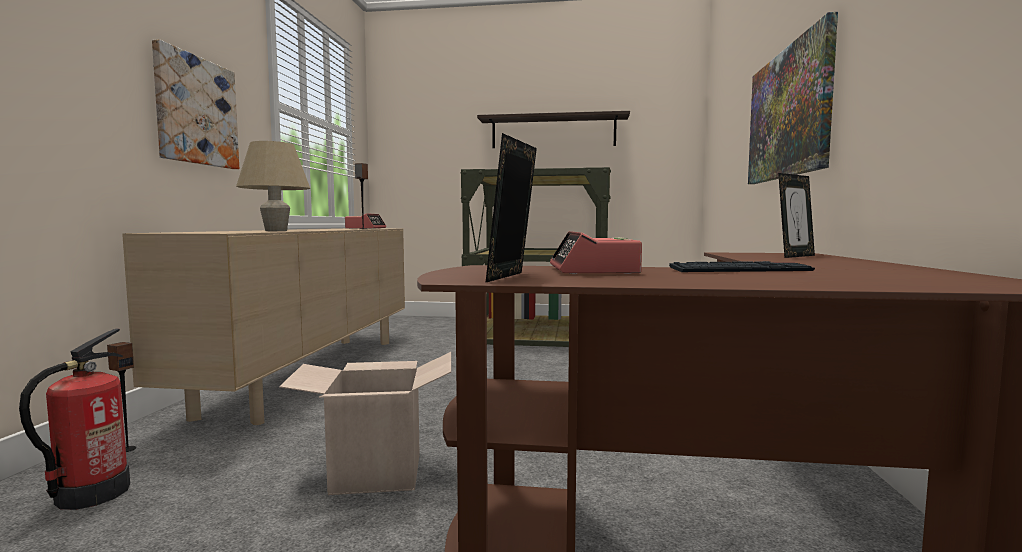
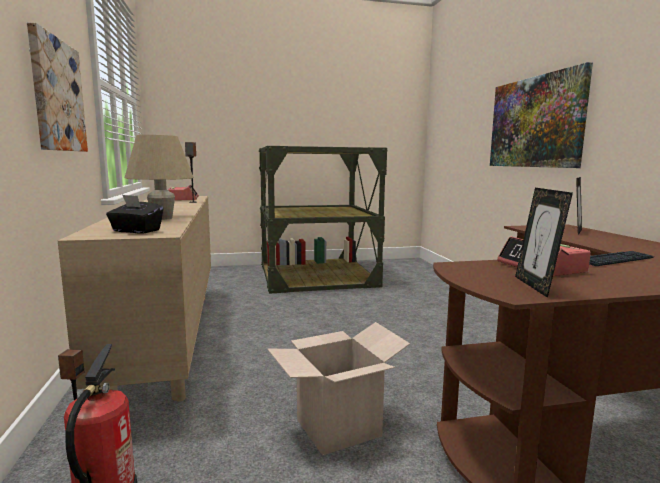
camera: 20 degrees left, 5 degrees up
(210, 232) = (136, 231): none -> black tissue box
(553, 132) = (315, 109): shelf -> none

